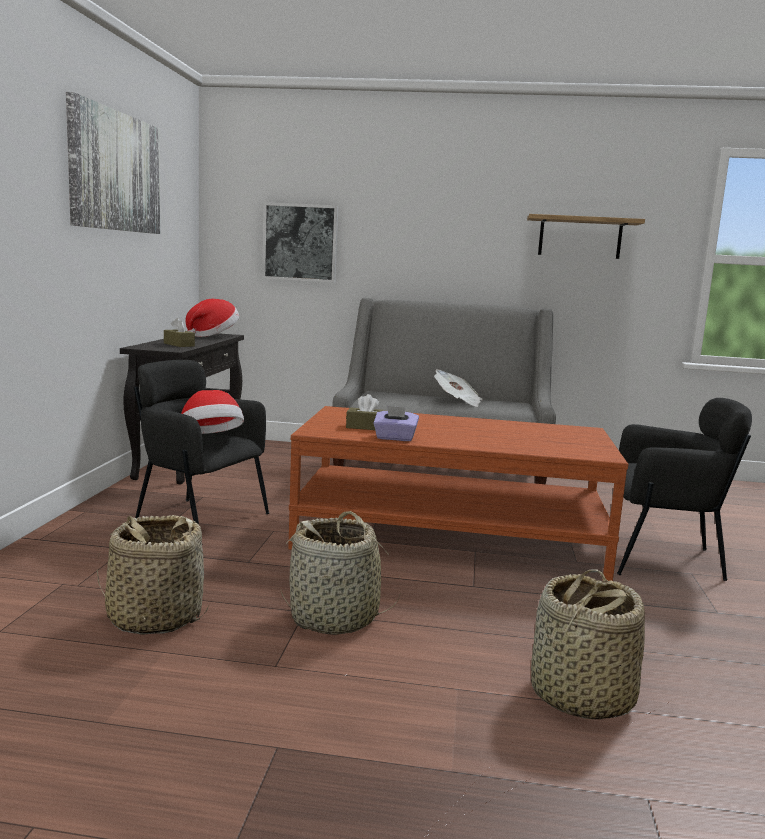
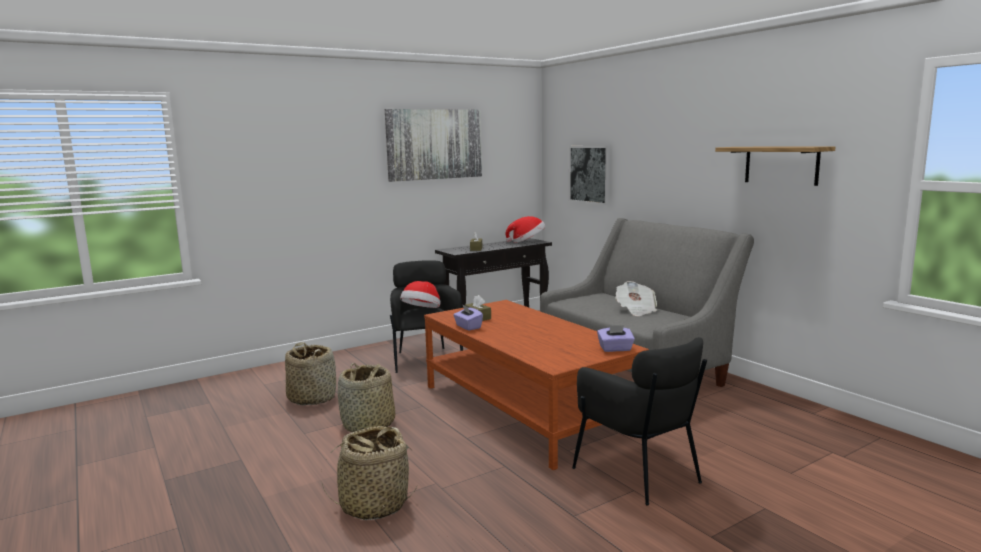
camera: 50 degrees right, 0 degrees up
(586, 432) = (615, 349): none -> purple tissue box

